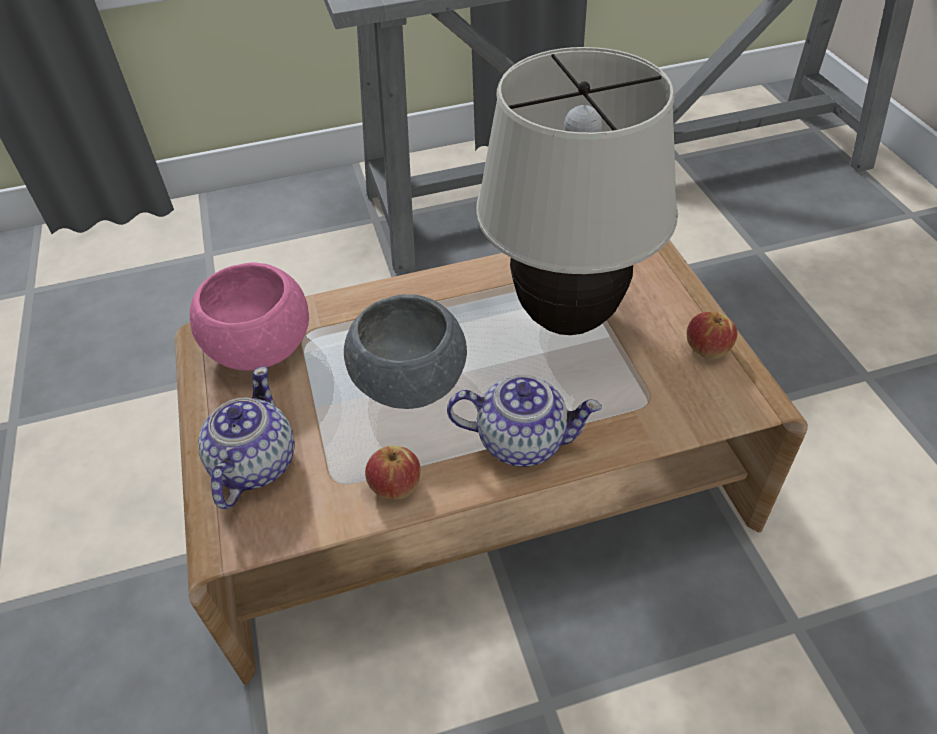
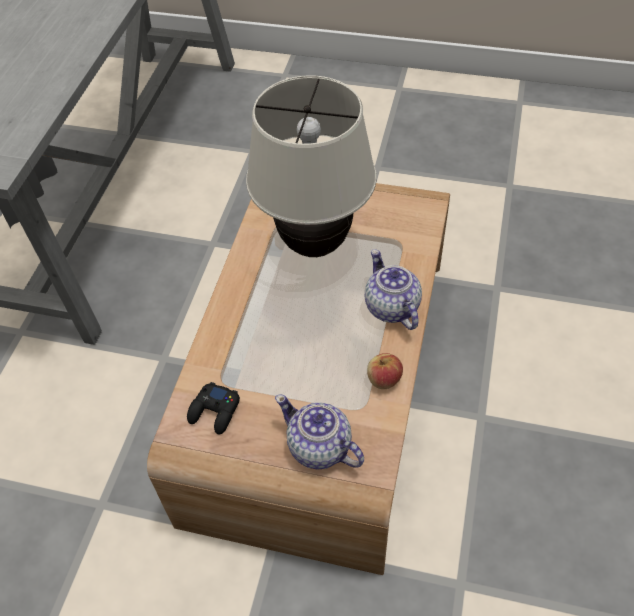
camera: 60 degrees left, 5 degrees up
(260, 348) = (215, 411): pink bowl -> black game controller
(409, 383) = (310, 341): grey bowl -> none
(523, 440) = (391, 307): teapot -> teapot turned 60 degrees counterclockwise
(707, 348) = (382, 200): apple -> none

